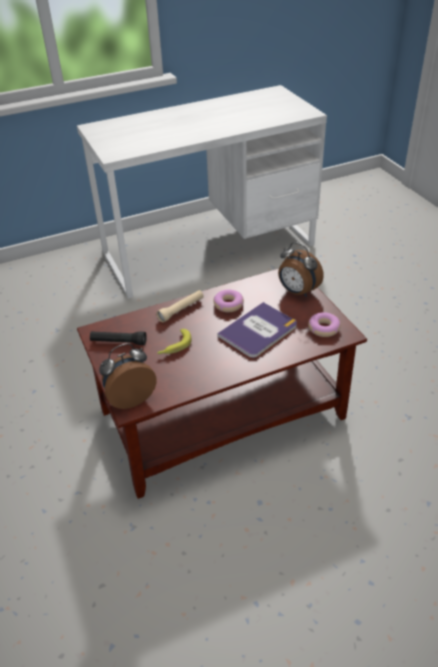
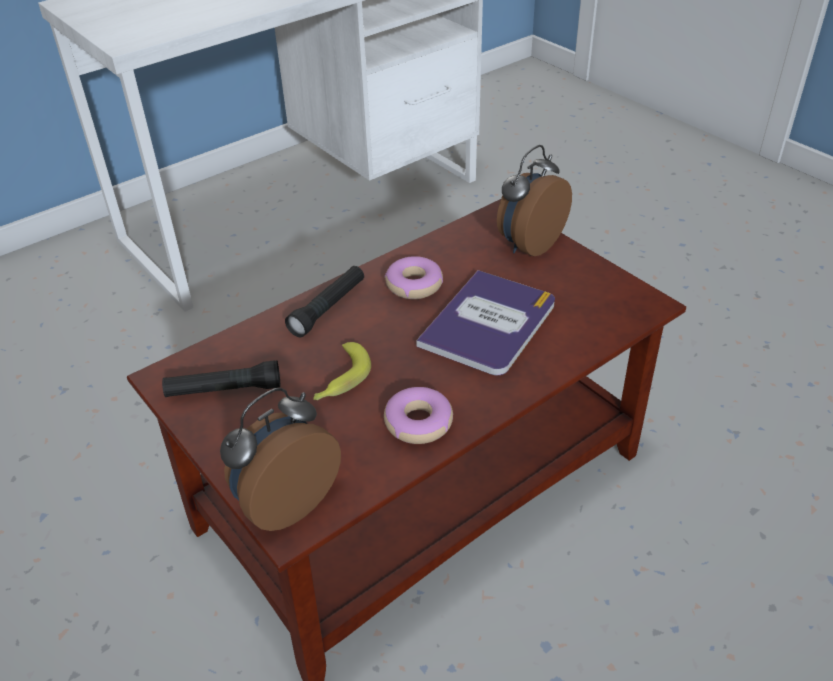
camera: 15 degrees left, 0 degrees up
(181, 310) = (328, 308): beige flashlight -> black flashlight
(297, 292) = (528, 244): alarm clock -> alarm clock turned 105 degrees clockwise
(324, 328) = (604, 300): donut -> donut (418, 422)

